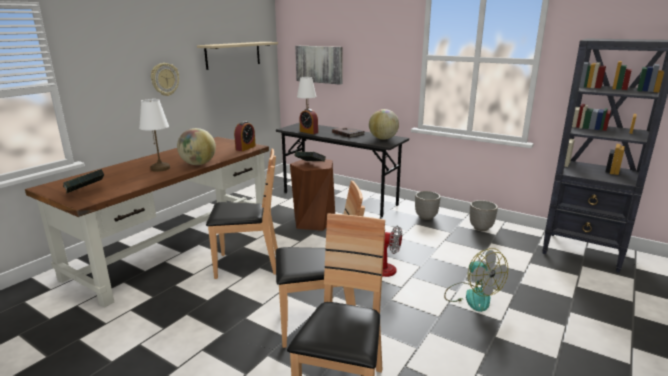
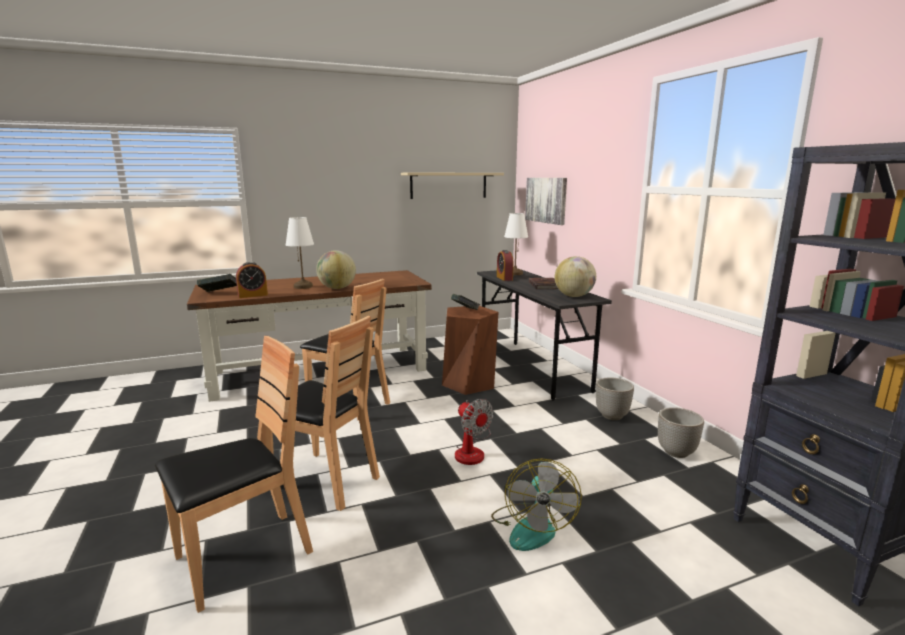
camera: 35 degrees right, 5 degrees down
(164, 79) = (358, 204): wall clock -> none
(245, 148) = (406, 282): alarm clock -> alarm clock (253, 295)

